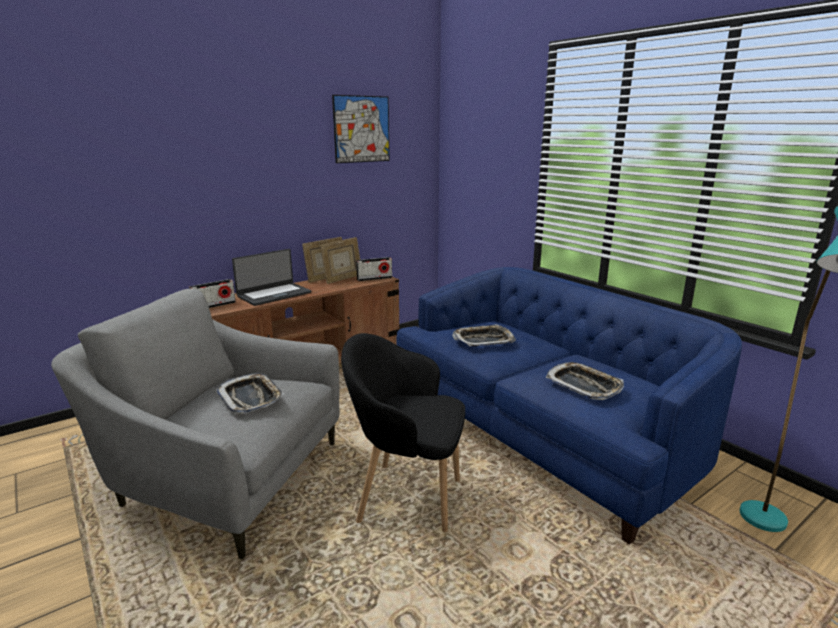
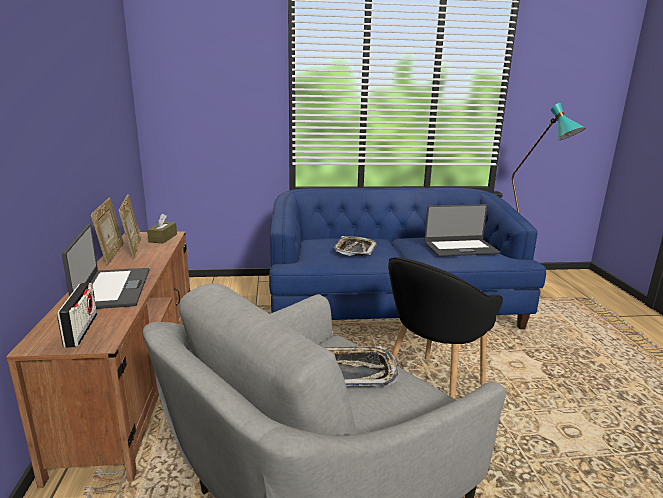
camera: 60 degrees left, 0 degrees up
(361, 129) = (95, 55): picture -> none
(374, 278) = (163, 238): radio -> brown tissue box
(584, 385) = (460, 248): tray -> laptop

